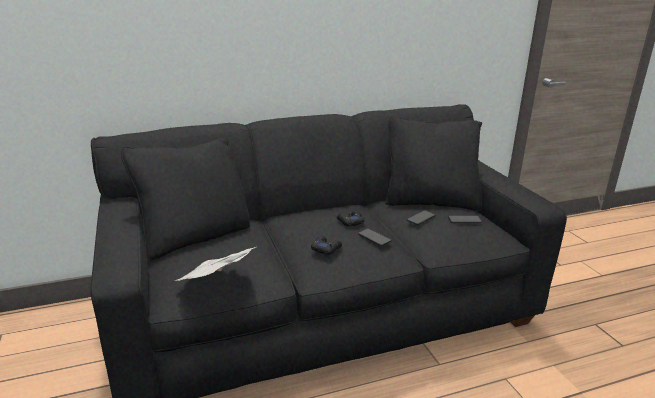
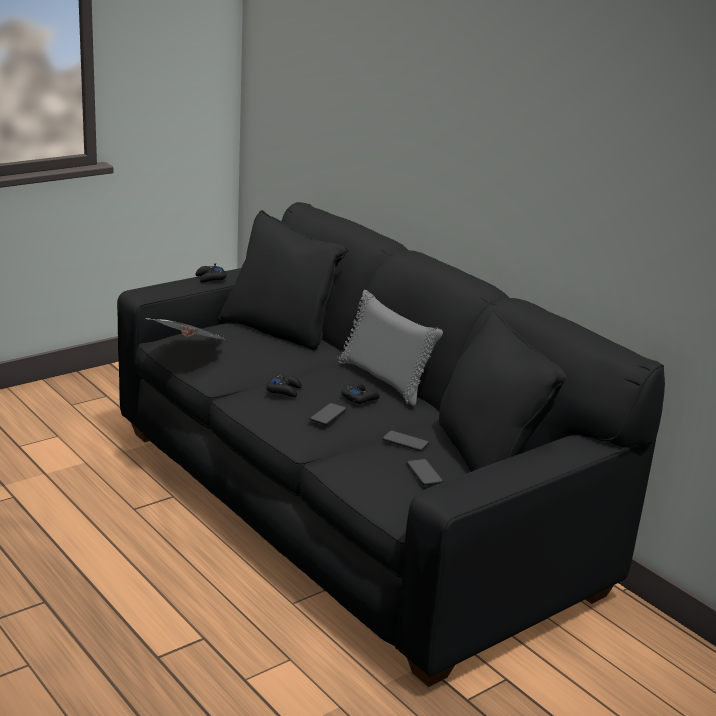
camera: 70 degrees right, 0 degrees up
(116, 231) = (210, 278): none -> black game controller
(318, 210) = (385, 380): none -> grey pillow

